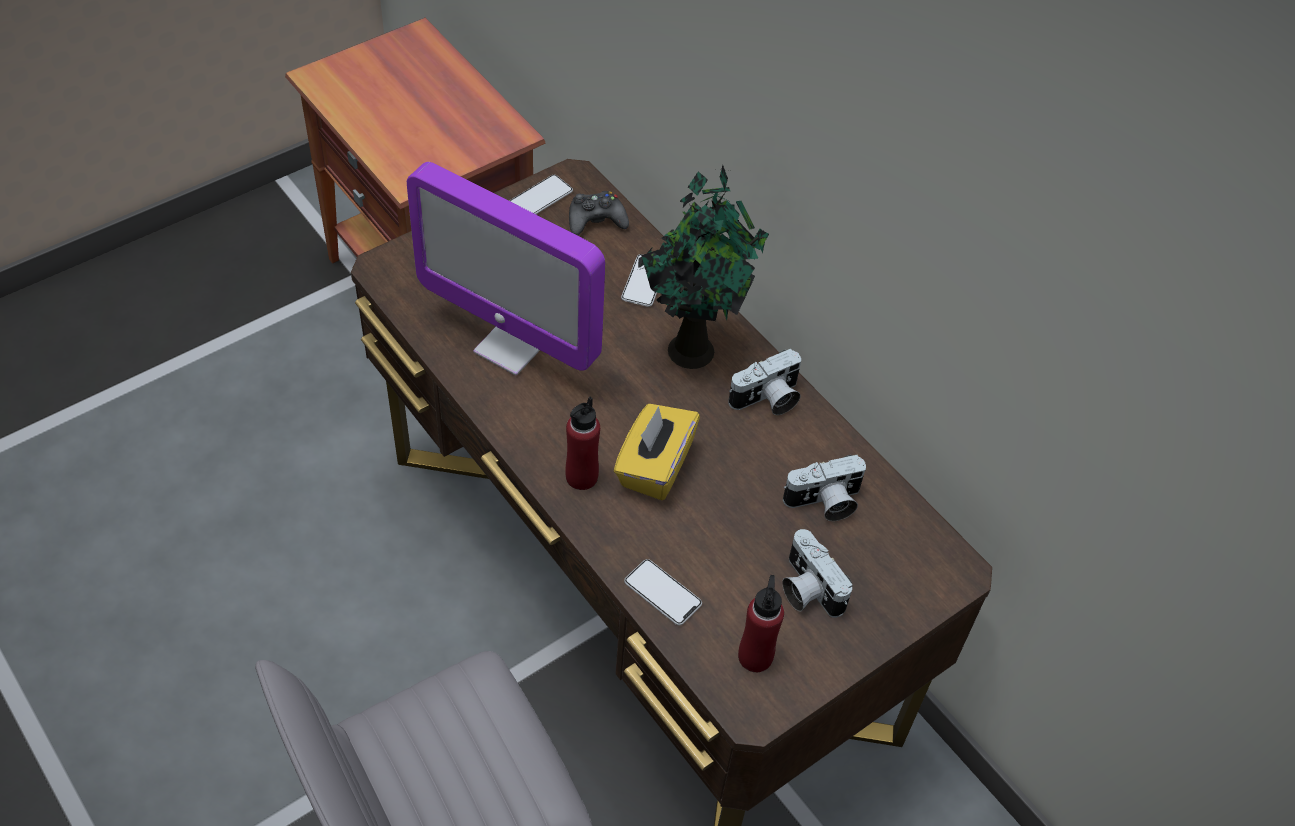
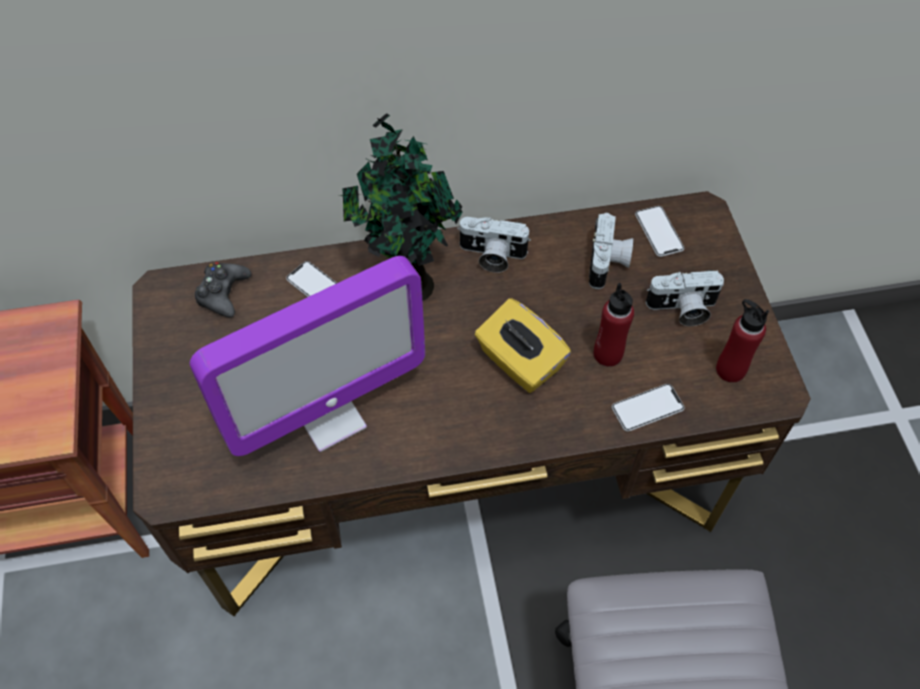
camera: 60 degrees left, 5 degrees up
(541, 197) = (166, 325): phone -> phone (659, 232)
(581, 476) = (504, 420): red bottle -> red bottle (608, 354)
(767, 400) = (491, 256): camera -> camera turned 105 degrees clockwise

